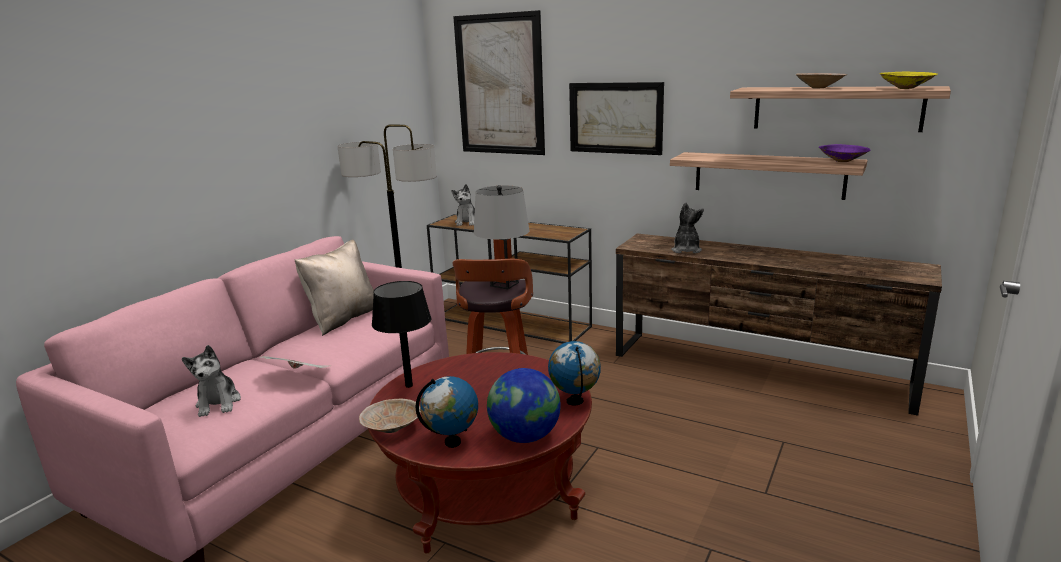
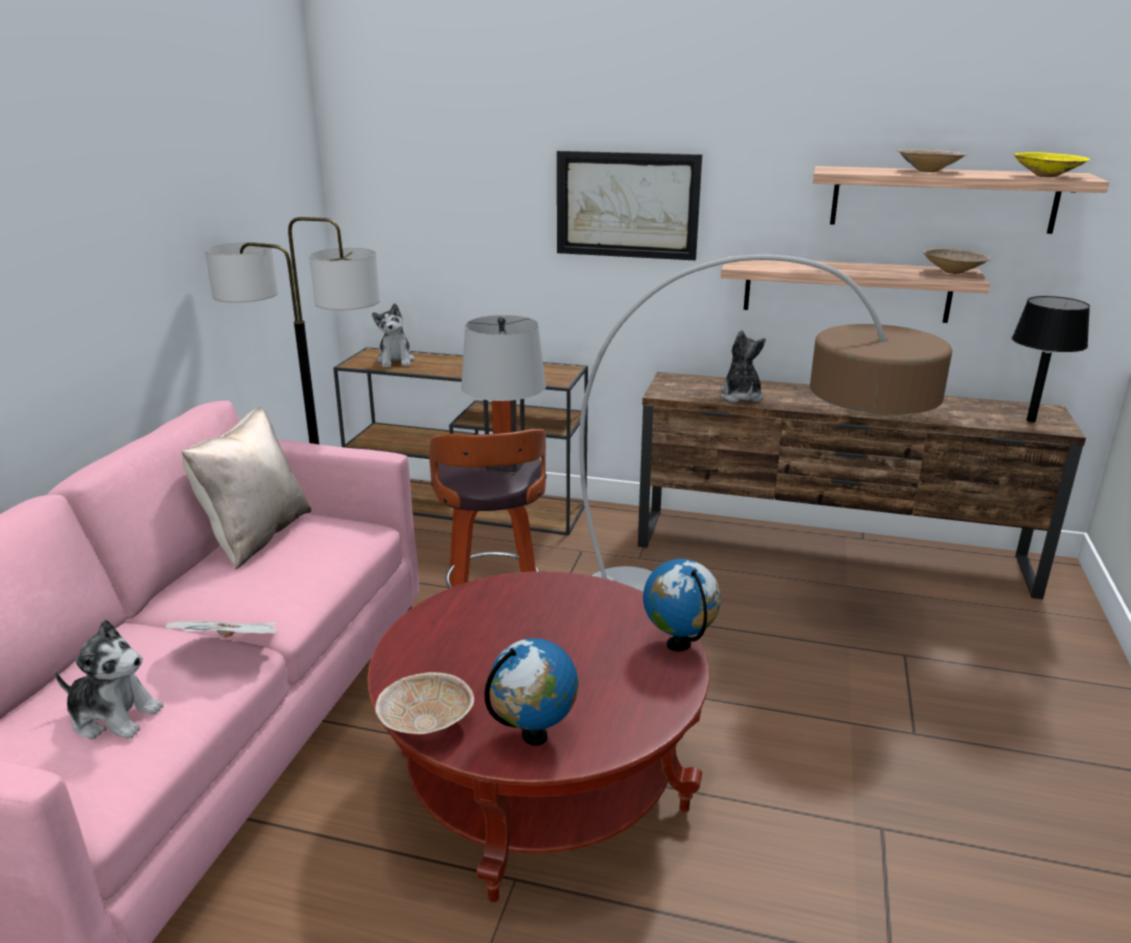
camera: 15 degrees left, 5 degrees up
(218, 403) = (114, 716): plush toy -> plush toy turned 45 degrees counterclockwise
(408, 386) = (415, 644): black table lamp -> black table lamp (1030, 420)
(499, 85) = (441, 150): picture -> none
(525, 436) = (637, 712): globe -> none
(679, 401) = (750, 608): none -> floor lamp
(843, 161) = (954, 272): purple bowl -> beige bowl

